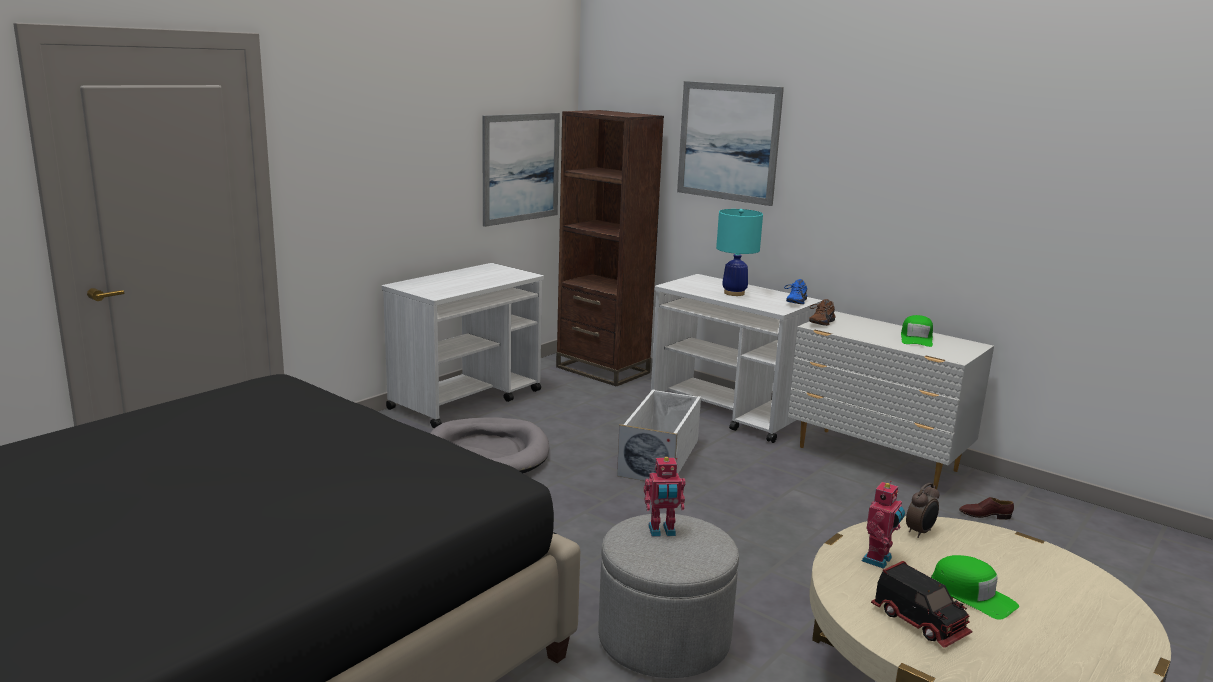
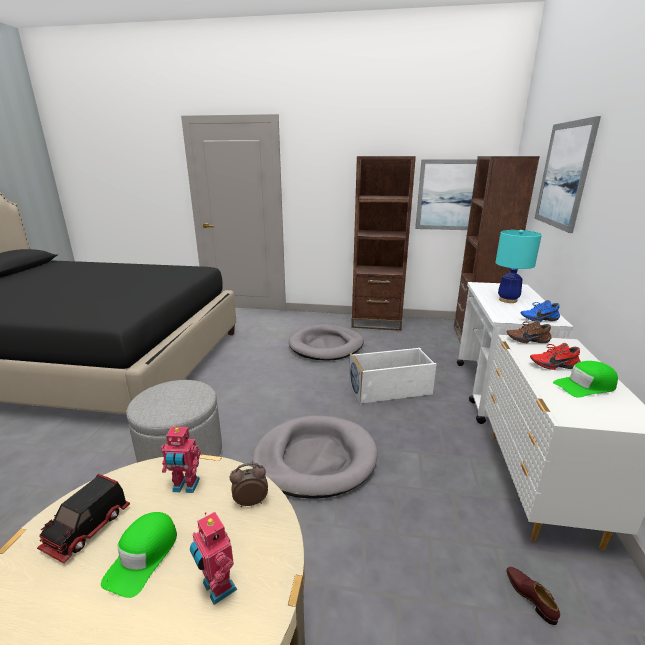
camera: 60 degrees right, 5 degrees up
(467, 399) = (376, 322): white cart -> brown bookcase
(662, 531) = (181, 393): toy robot -> toy robot (217, 587)
(755, 546) = (315, 459): none -> grey dog bed
(875, 333) = (552, 365): none -> red shoe
(920, 532) = (250, 501): alarm clock -> alarm clock turned 150 degrees clockwise

